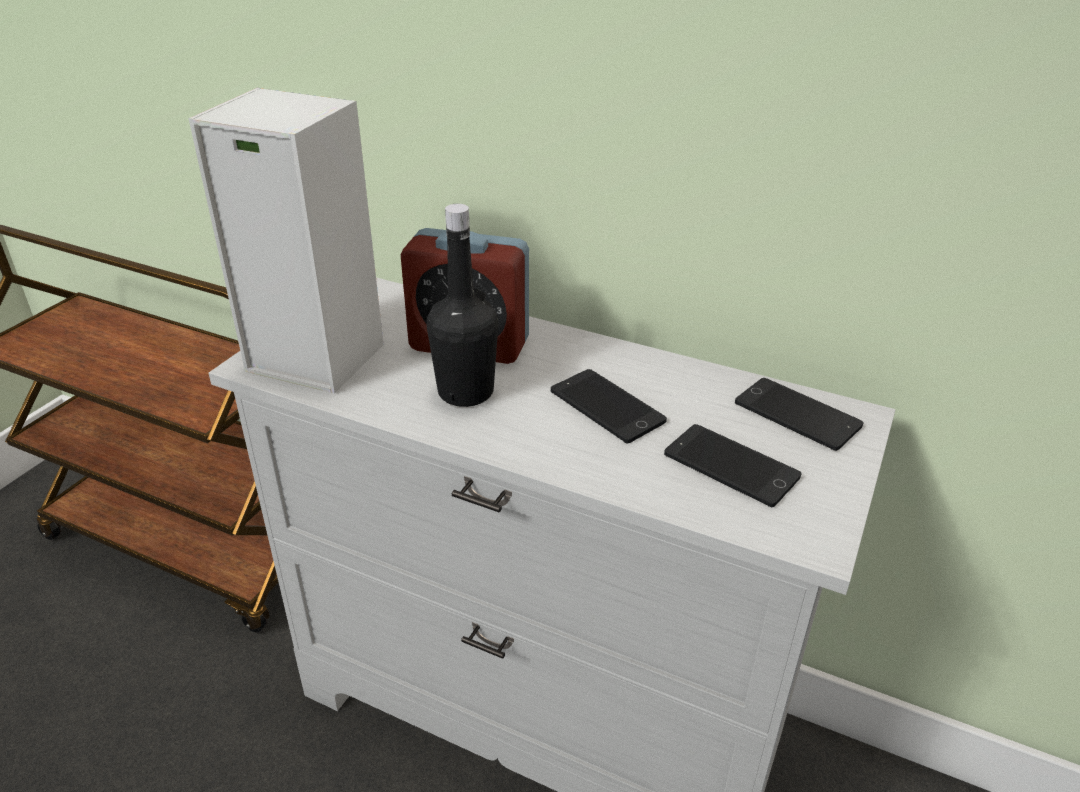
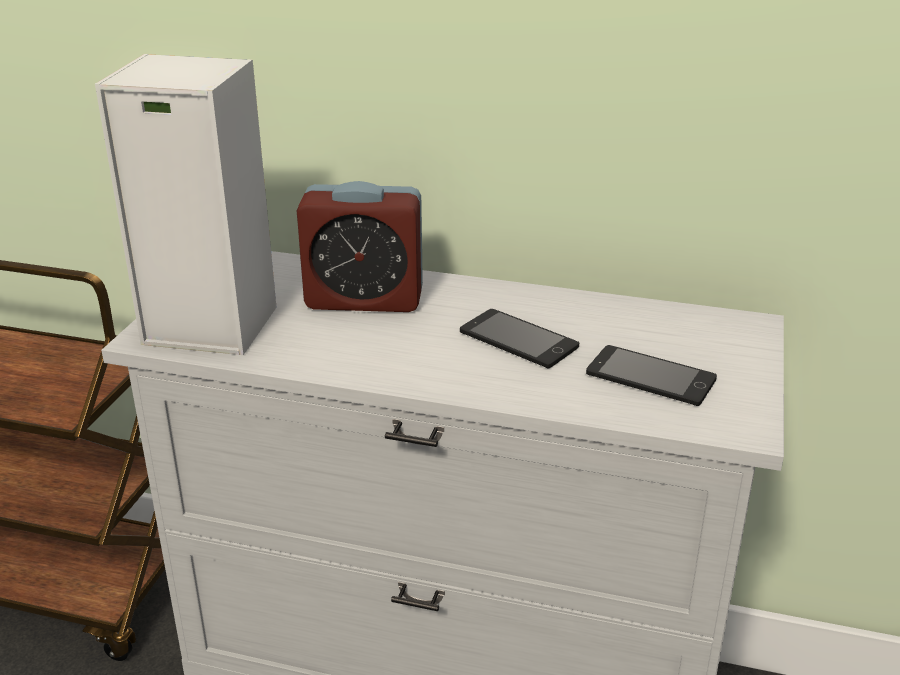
camera: 10 degrees left, 5 degrees down
(465, 392) = (376, 341): black bottle -> none
(797, 414) = (697, 328): phone -> none

